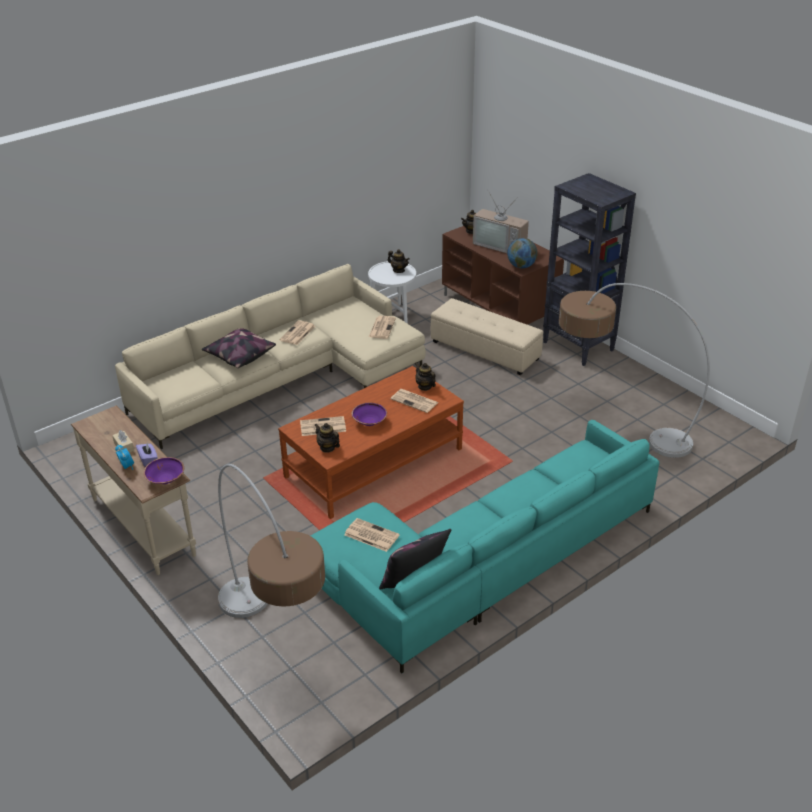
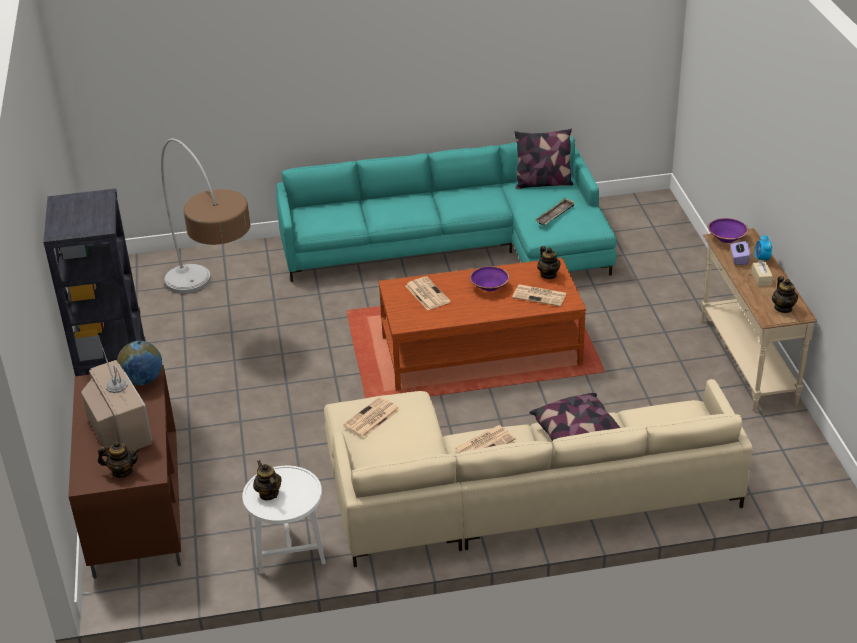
camera: 150 degrees left, 0 degrees up
(275, 645) = (658, 242): floor lamp -> none
(370, 535) = (555, 215): newspaper -> tray
(425, 386) = (402, 305): teapot -> teapot (783, 308)
(485, 350) = (231, 446): beige ottoman -> none

